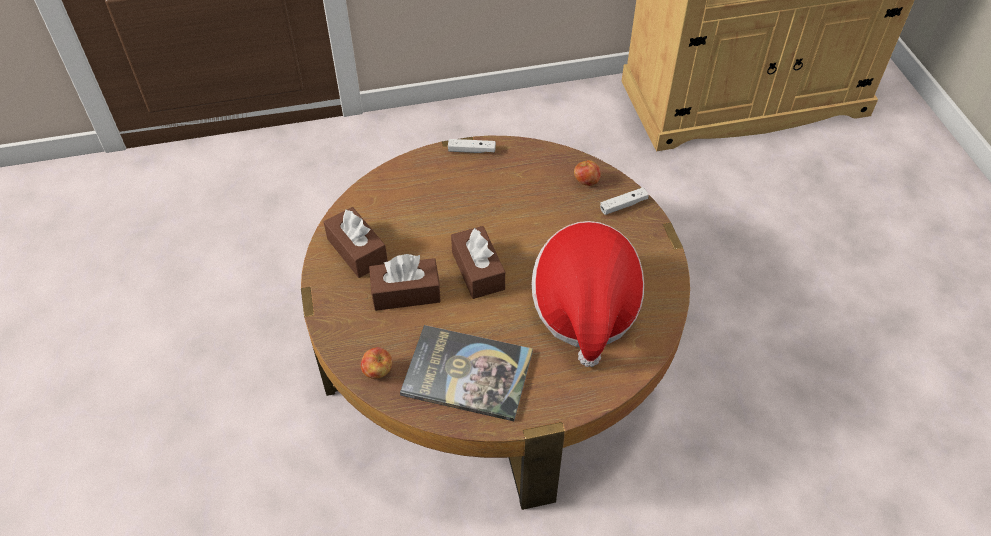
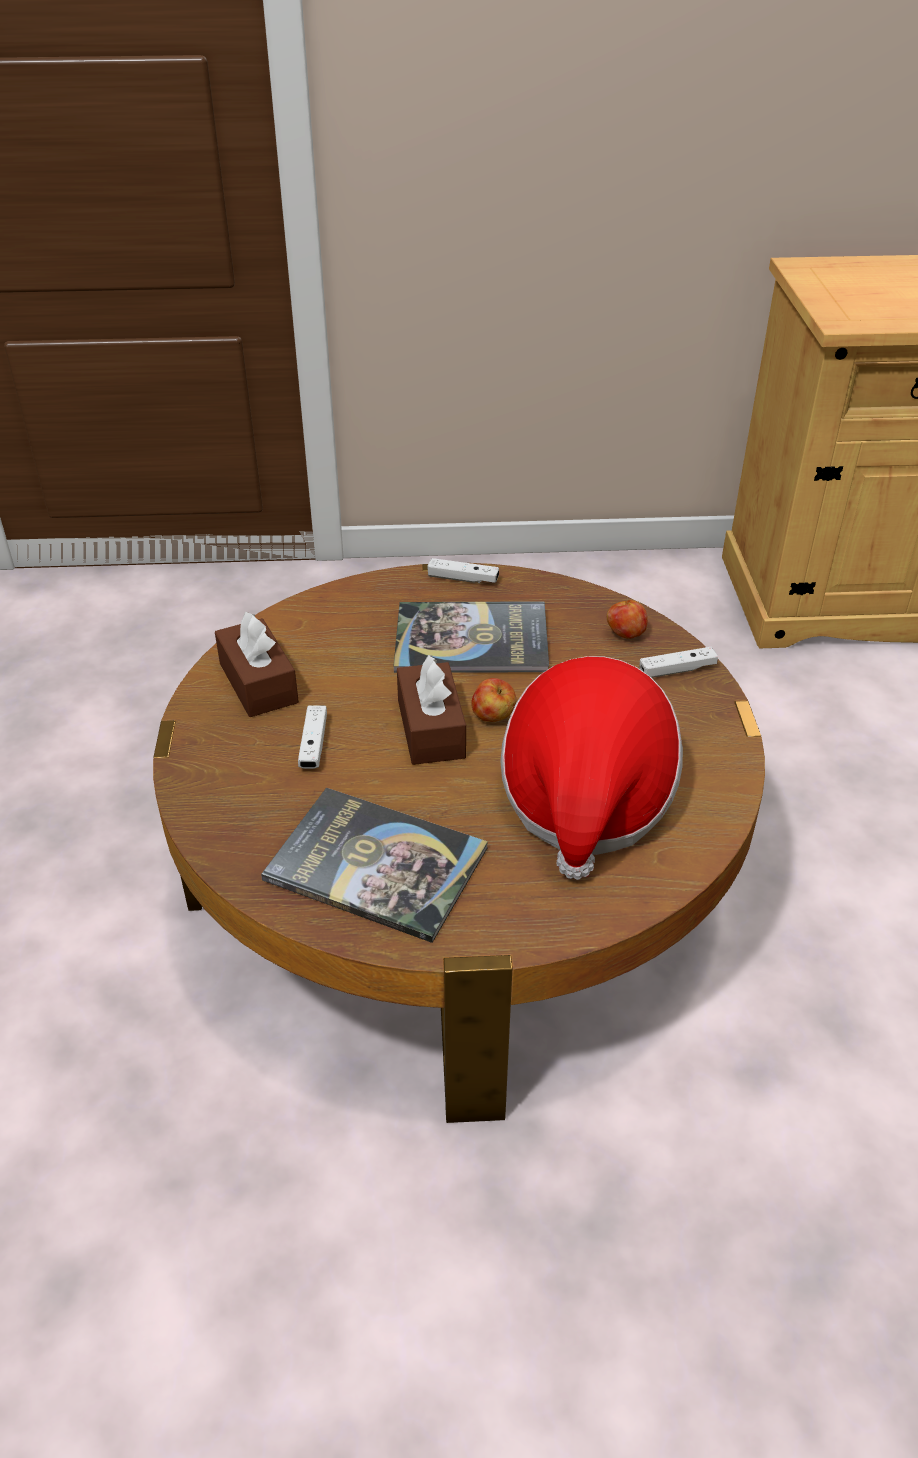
camera: 10 degrees right, 10 degrees down
(378, 371) = (238, 843): apple -> apple (493, 717)
(406, 293) = (313, 745): brown tissue box -> white game controller
(488, 198) = (471, 640): none -> book

